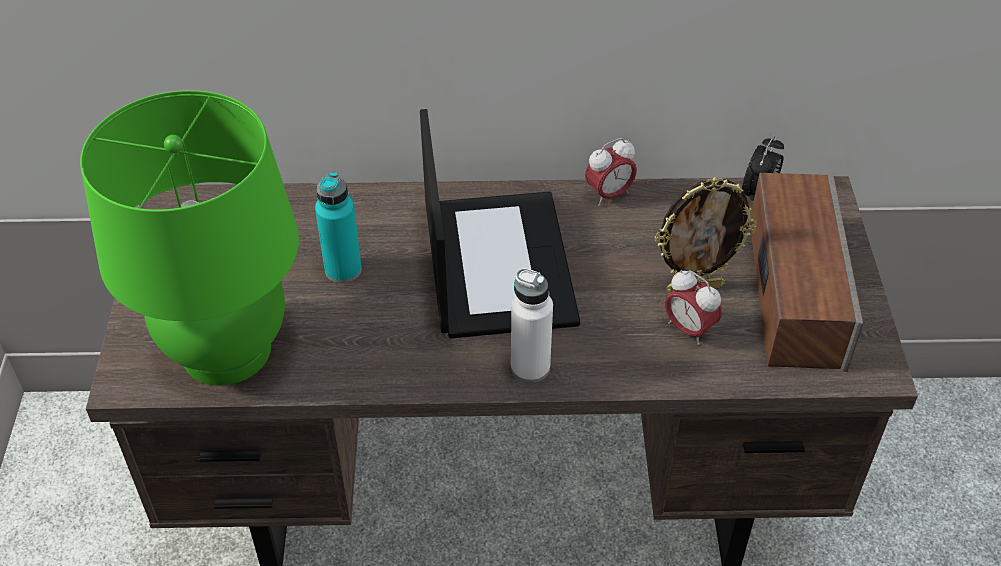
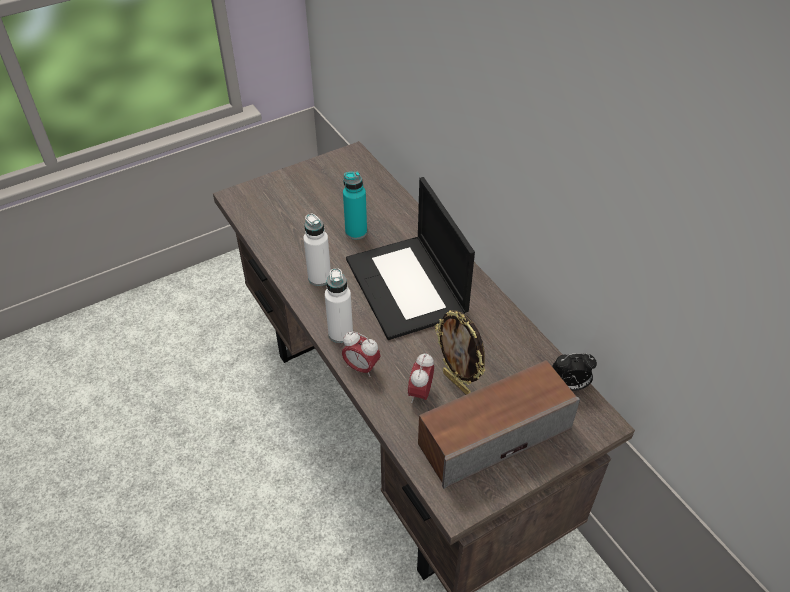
camera: 60 degrees right, 0 degrees up
(226, 350) = (274, 218): green table lamp -> none
(403, 347) = (319, 278): none -> white bottle
(496, 262) = (407, 287): laptop -> laptop turned 105 degrees clockwise
(609, 194) = (503, 312): alarm clock -> alarm clock (361, 368)

